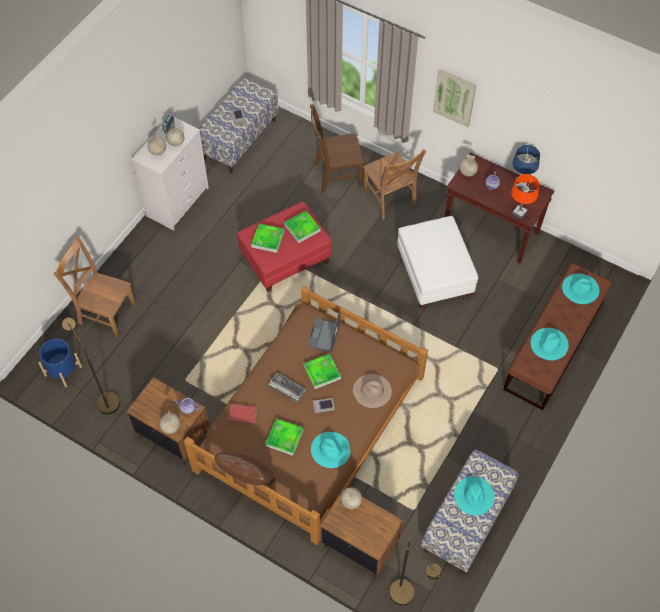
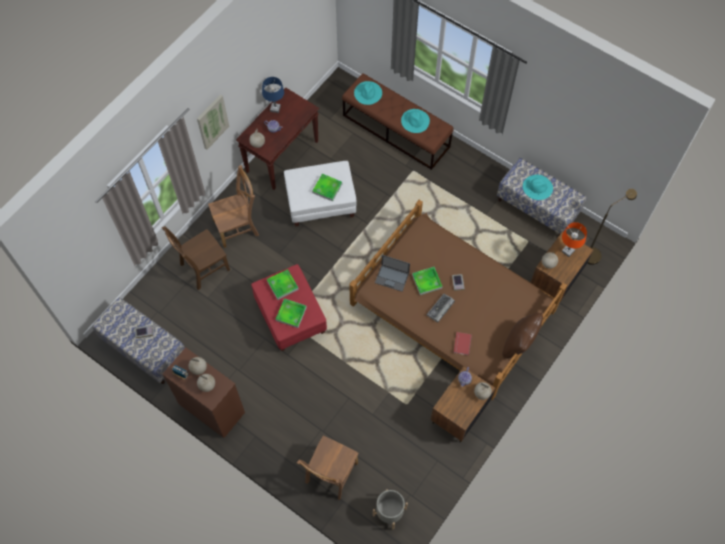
camera: 85 degrees left, 5 degrees up
(63, 371) = (389, 512): blue planter -> grey planter
(104, 399) = (421, 473): brown floor lamp -> none
(177, 201) = (211, 408): white dresser -> brown dresser
(284, 438) = (485, 313): tray -> tray (327, 188)
(330, 449) = (496, 281): turquoise hat -> none
(335, 174) = (203, 268): brown chair -> brown chair turned 60 degrees clockwise
(372, 391) = (445, 247): beige hat -> none
(519, 212) = (304, 114): orange table lamp -> orange table lamp (567, 251)

